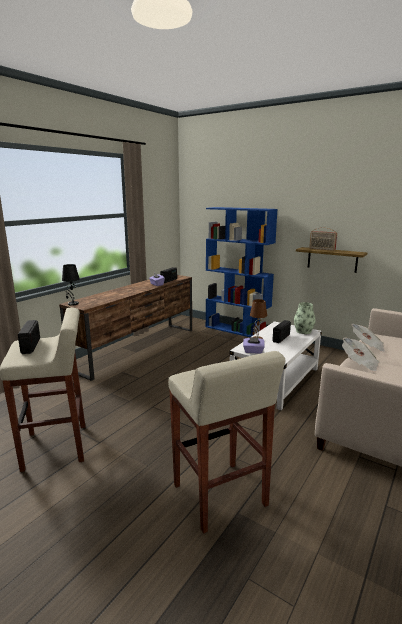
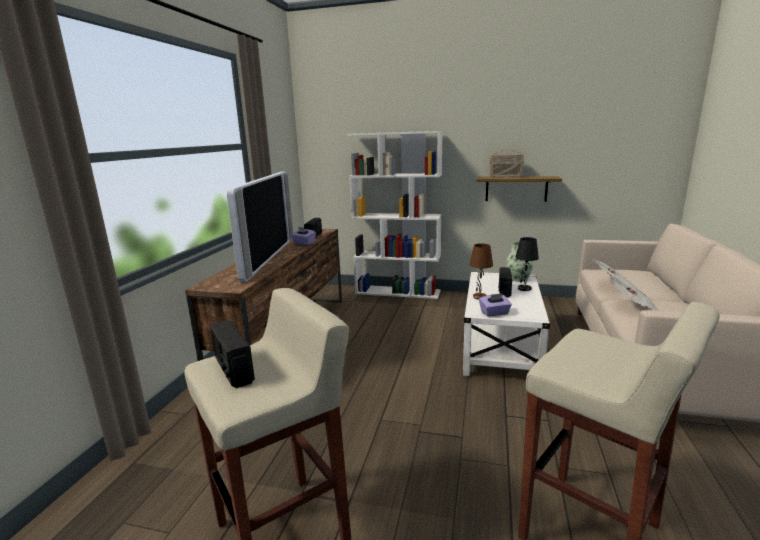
camera: 20 degrees left, 0 degrees up
(73, 304) = (209, 286): black table lamp -> black table lamp (524, 288)
(123, 290) = (265, 257): none -> television
(237, 330) = (398, 292): blue bookcase -> white bookcase

